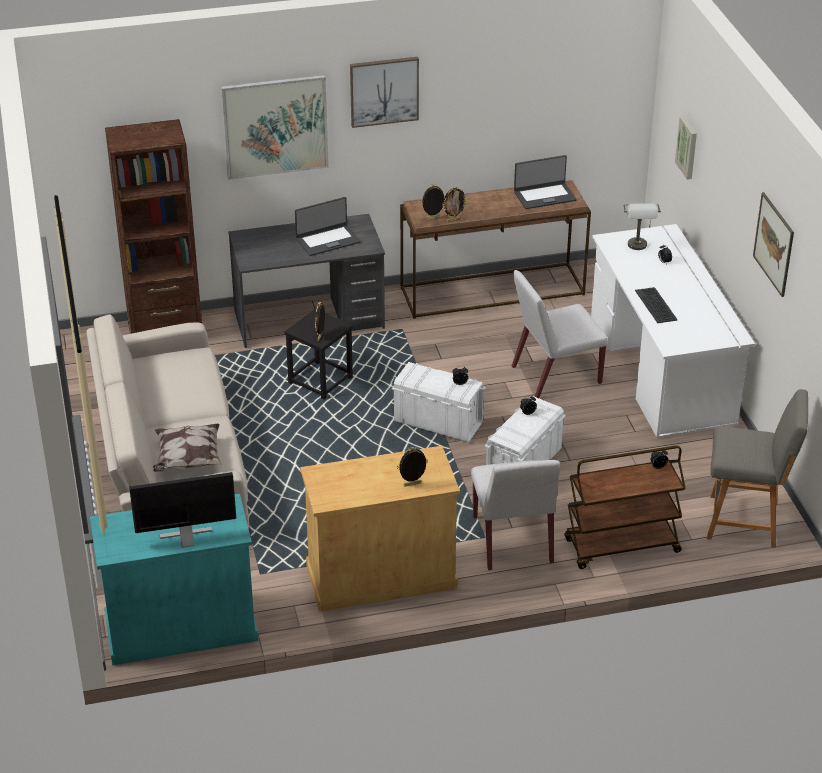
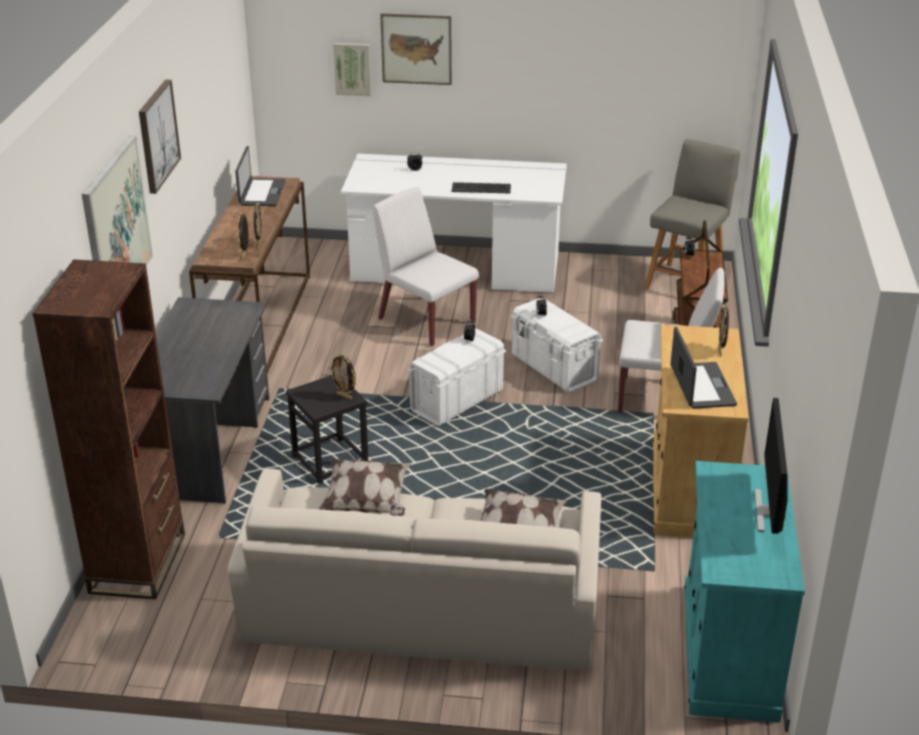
camera: 70 degrees left, 5 degrees down
(199, 382) = (367, 503): none -> pillow
(327, 240) = (208, 331): laptop -> laptop (701, 386)
(555, 375) = (425, 320): white chair -> white chair turned 135 degrees clockwise
(638, 248) = (383, 176): grey table lamp -> none
(773, 244) = (571, 56): picture -> picture (416, 49)

